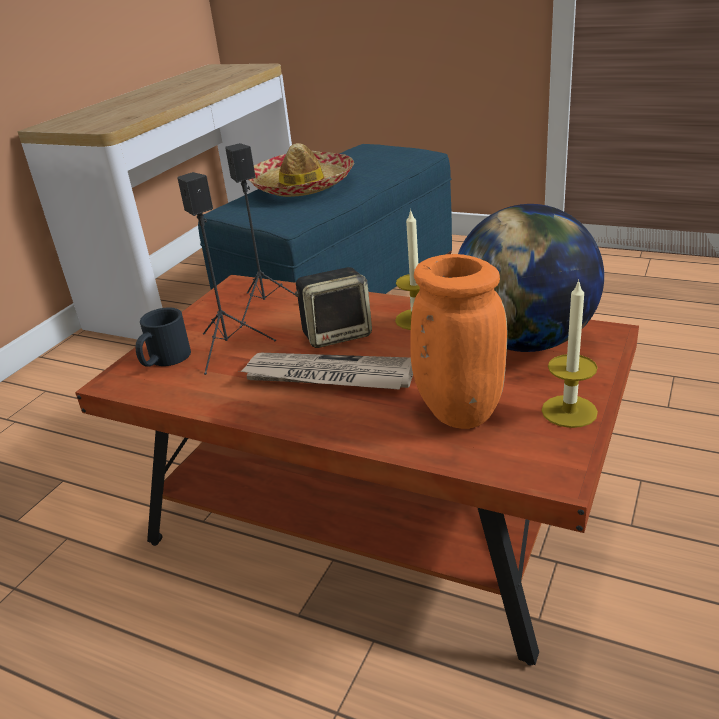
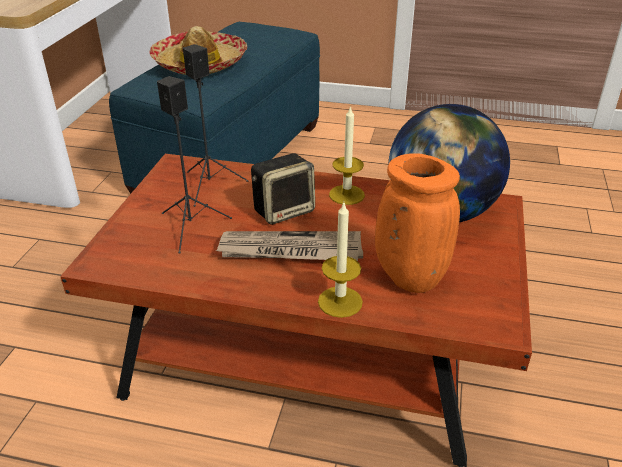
camera: 15 degrees left, 5 degrees up
(164, 360) = (135, 241): black mug -> none
(569, 411) = (494, 272): candle -> candle (340, 302)

